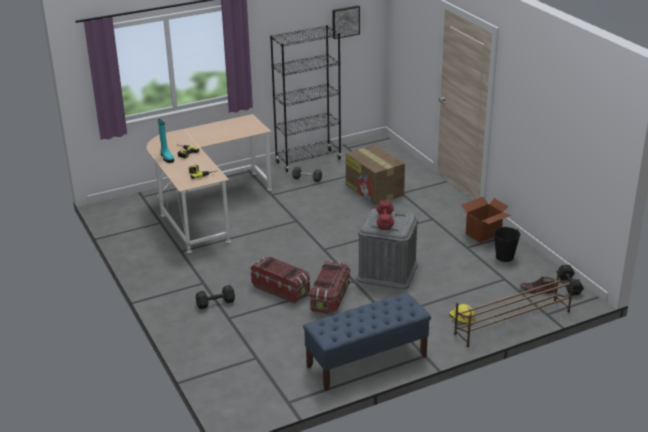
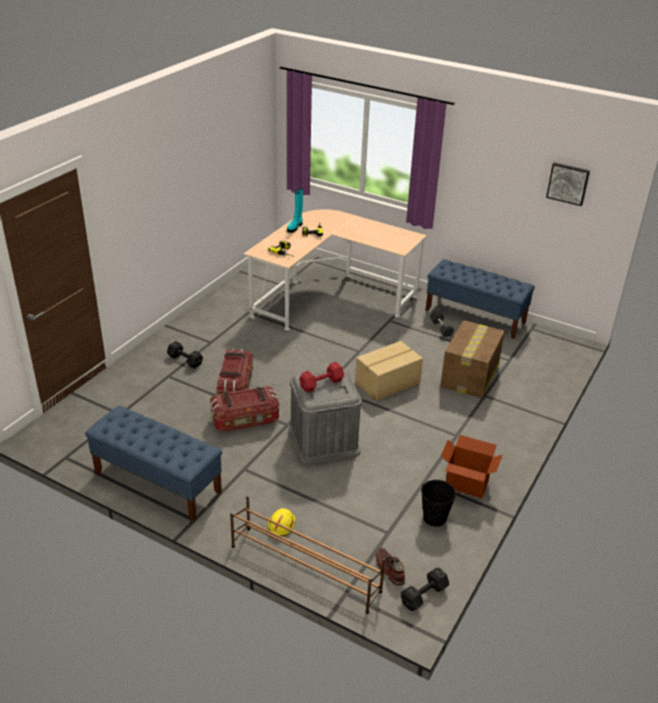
camera: 55 degrees right, 5 degrees up
(308, 161) = (475, 316): black bookcase -> blue bench
(348, 223) = (388, 383): none -> cardboard box

